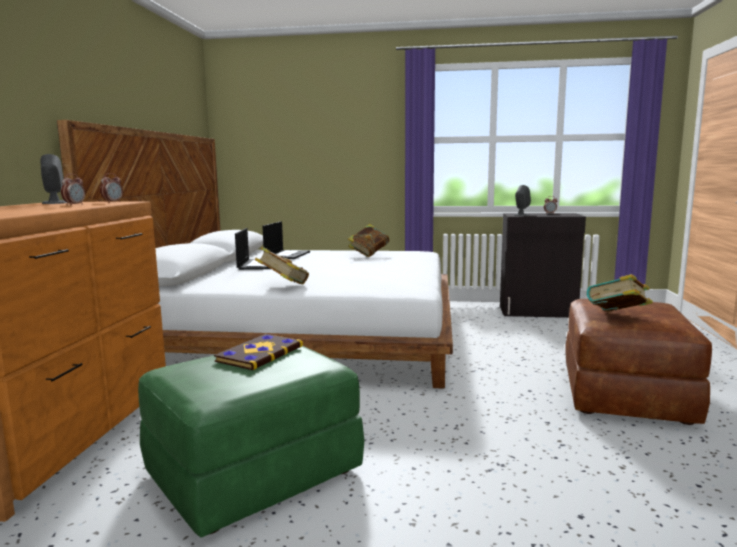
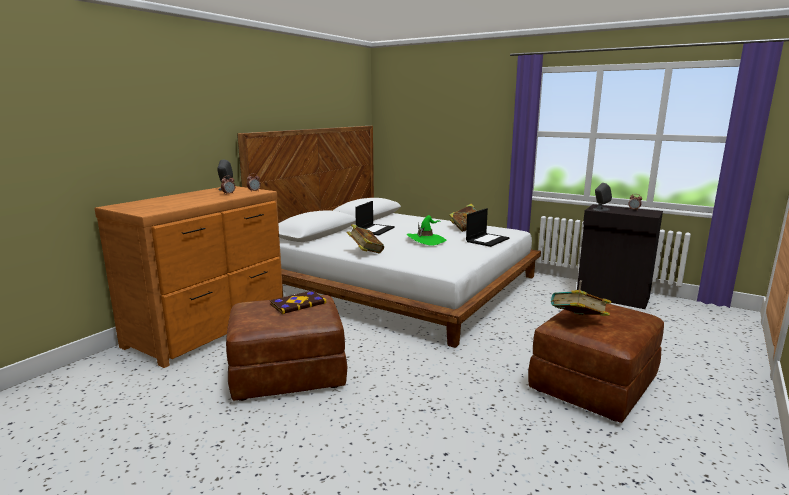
camera: 25 degrees right, 5 degrees up
(254, 471) = (289, 373): green ottoman -> brown ottoman
(287, 255) = (405, 222): laptop -> laptop (487, 240)
(343, 267) = (426, 240): none -> green hat

